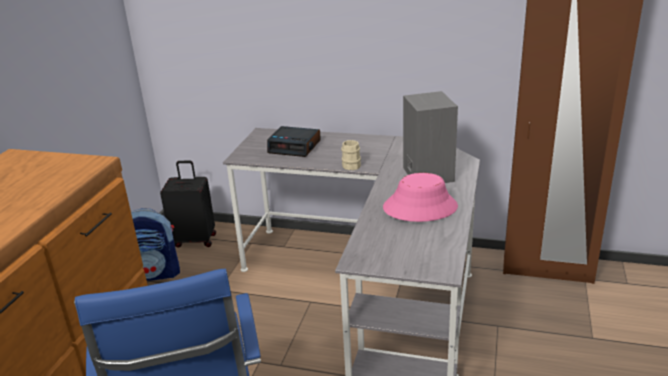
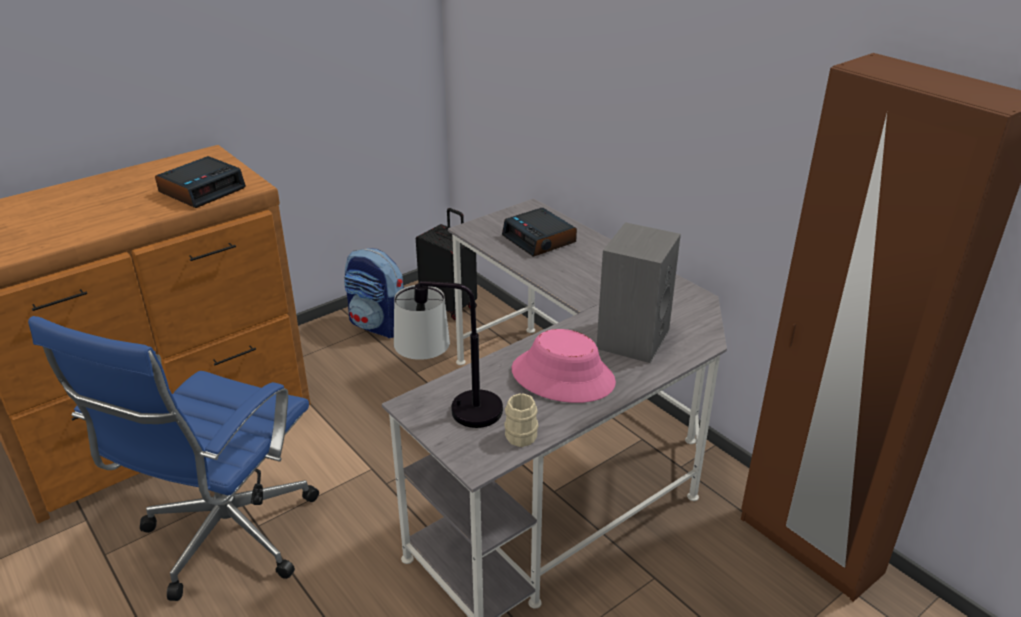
camera: 35 degrees right, 5 degrees up
(53, 177) = (202, 190): none -> alarm clock
(350, 165) = (566, 287): beige mug -> beige mug (523, 433)
(386, 253) = (451, 412): none -> table lamp

